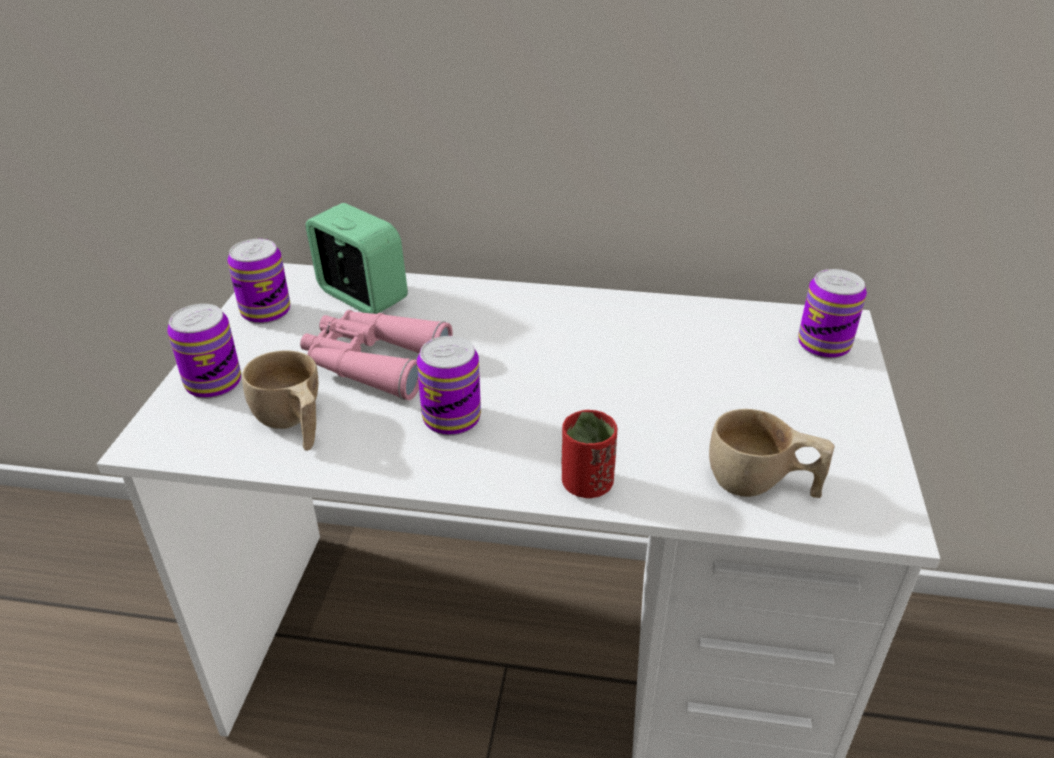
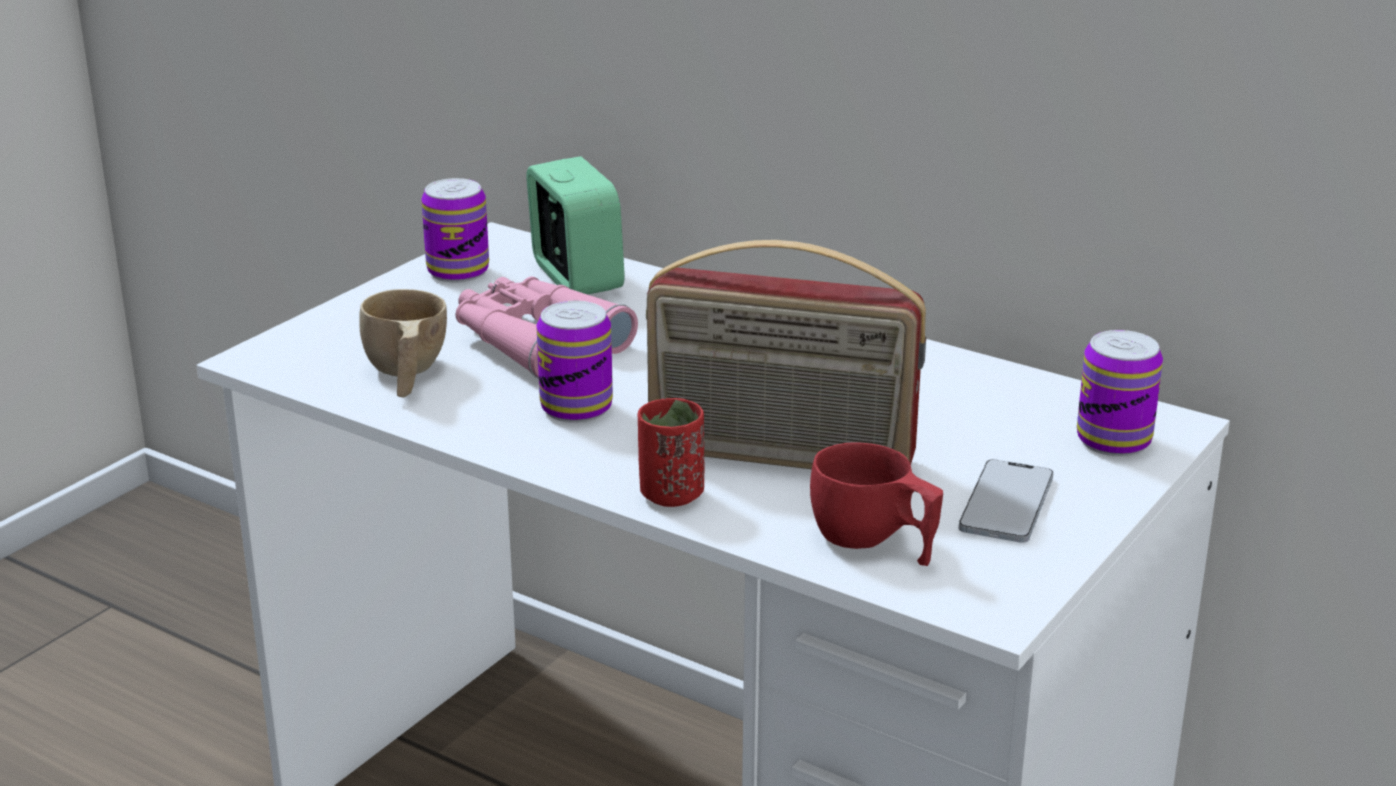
camera: 25 degrees right, 10 degrees down
(213, 384) = (353, 324): can -> none
(632, 422) = (779, 456): none -> radio
(761, 485) = (874, 543): beige cup -> red cup
(811, 420) = (1006, 504): none -> phone

